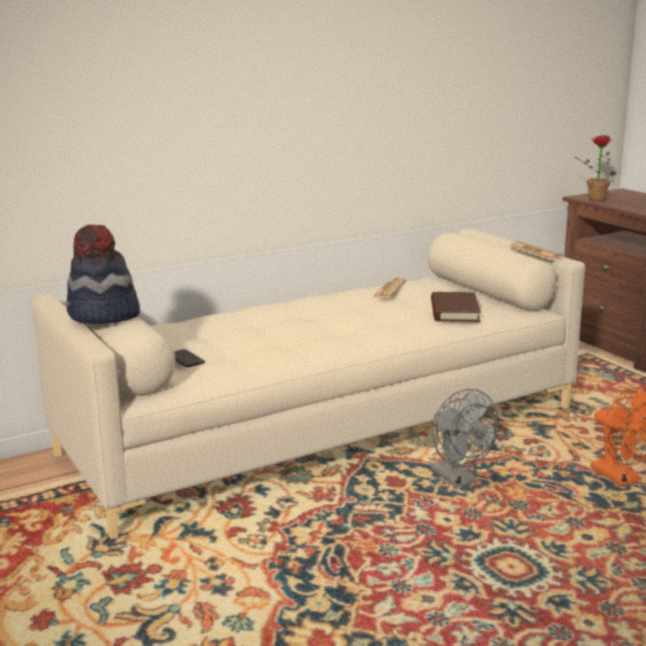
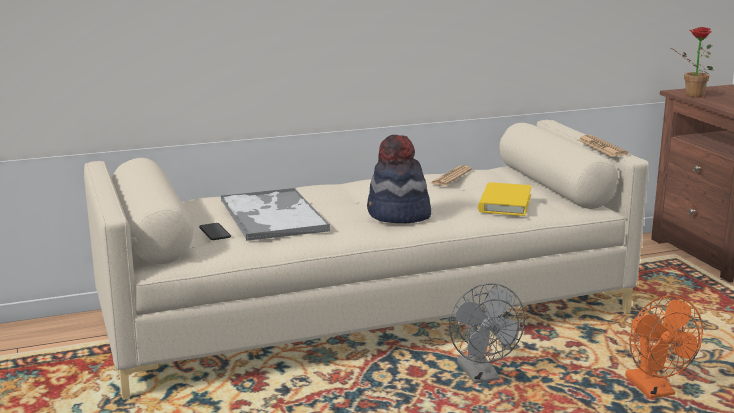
camera: 10 degrees right, 0 degrees up
(103, 315) = (134, 185): hat -> hat (398, 215)
(235, 338) = (272, 215): none -> tray
(454, 311) = (505, 203): brown book -> yellow book

